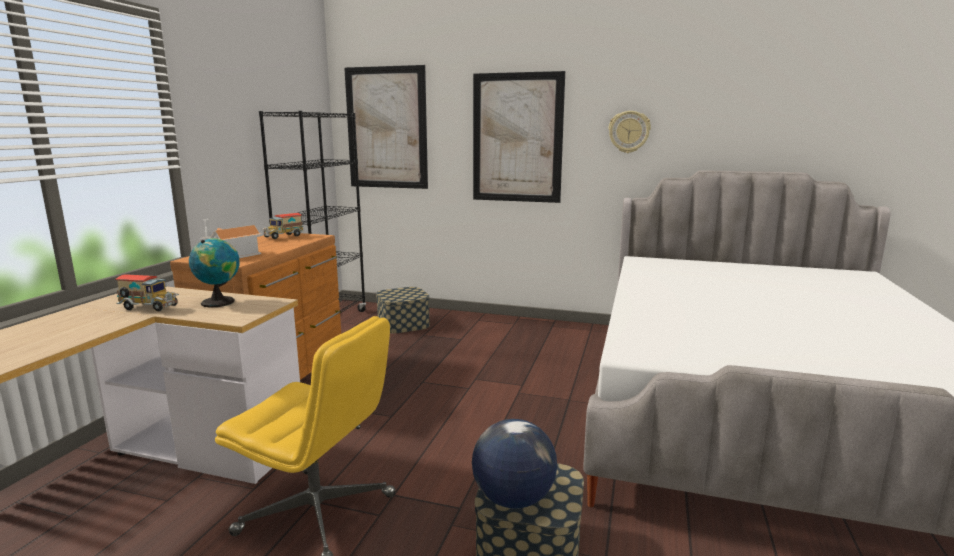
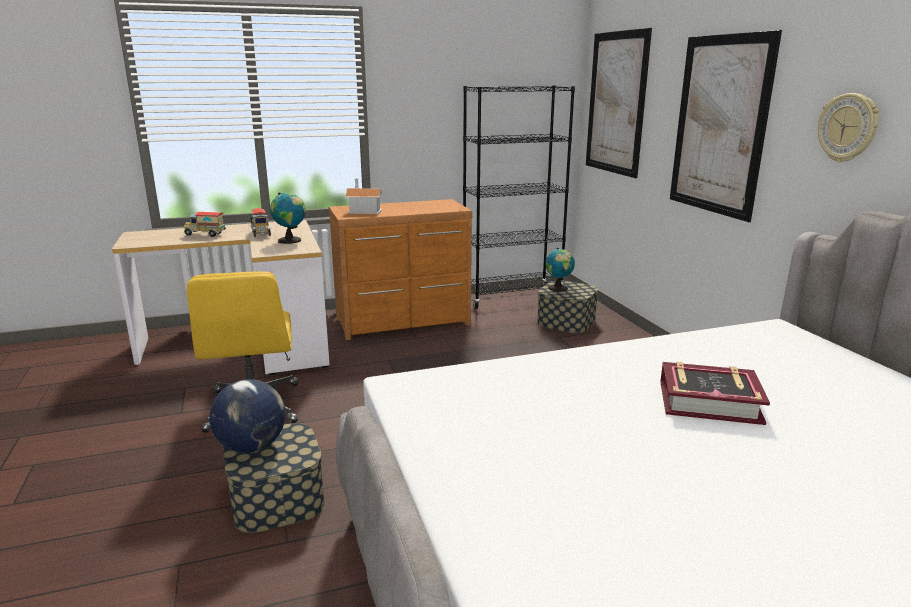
camera: 55 degrees right, 5 degrees up
(283, 237) = (437, 204): toy truck -> toy truck (205, 235)
(395, 295) = (558, 288): none -> globe
(725, 295) = (709, 402): none -> book

